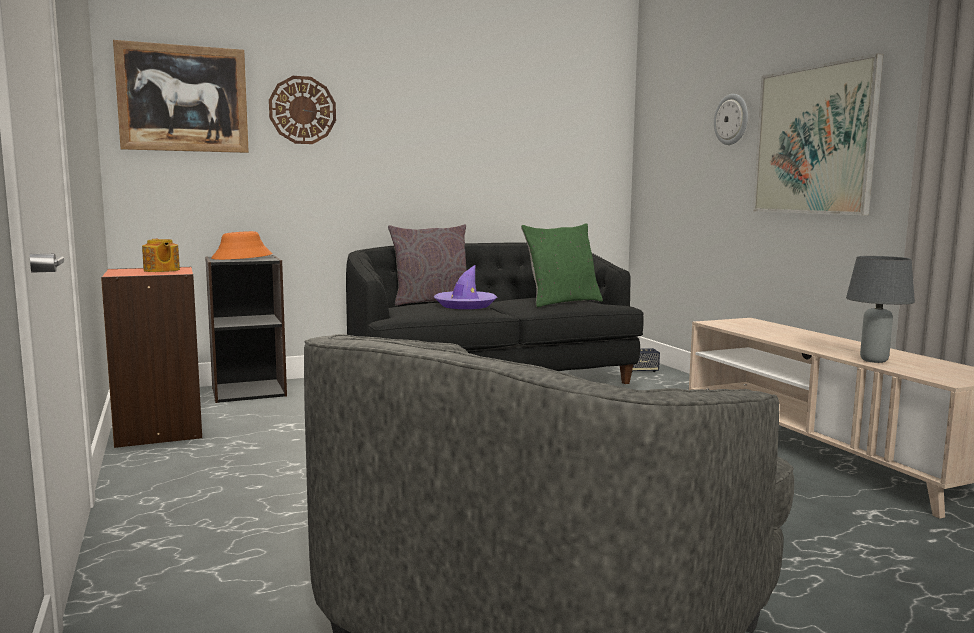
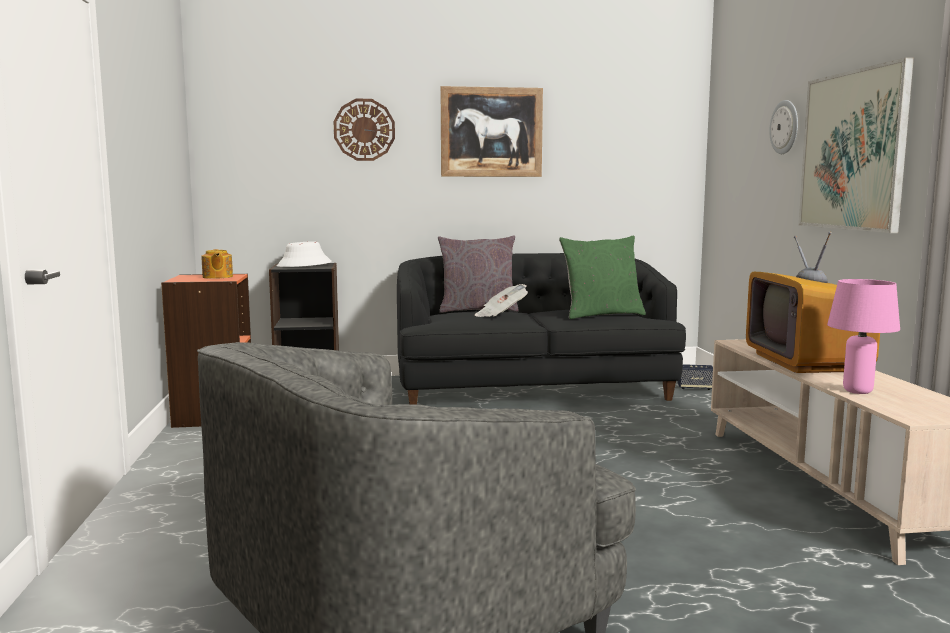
camera: 15 degrees right, 0 degrees up
(183, 99) = (259, 123): picture -> picture (491, 132)
(242, 257) = (304, 265): orange hat -> white hat
(465, 305) = (501, 315): purple hat -> newspaper
(797, 338) = (806, 362): none -> television
(873, 360) = (857, 391): grey table lamp -> pink table lamp

